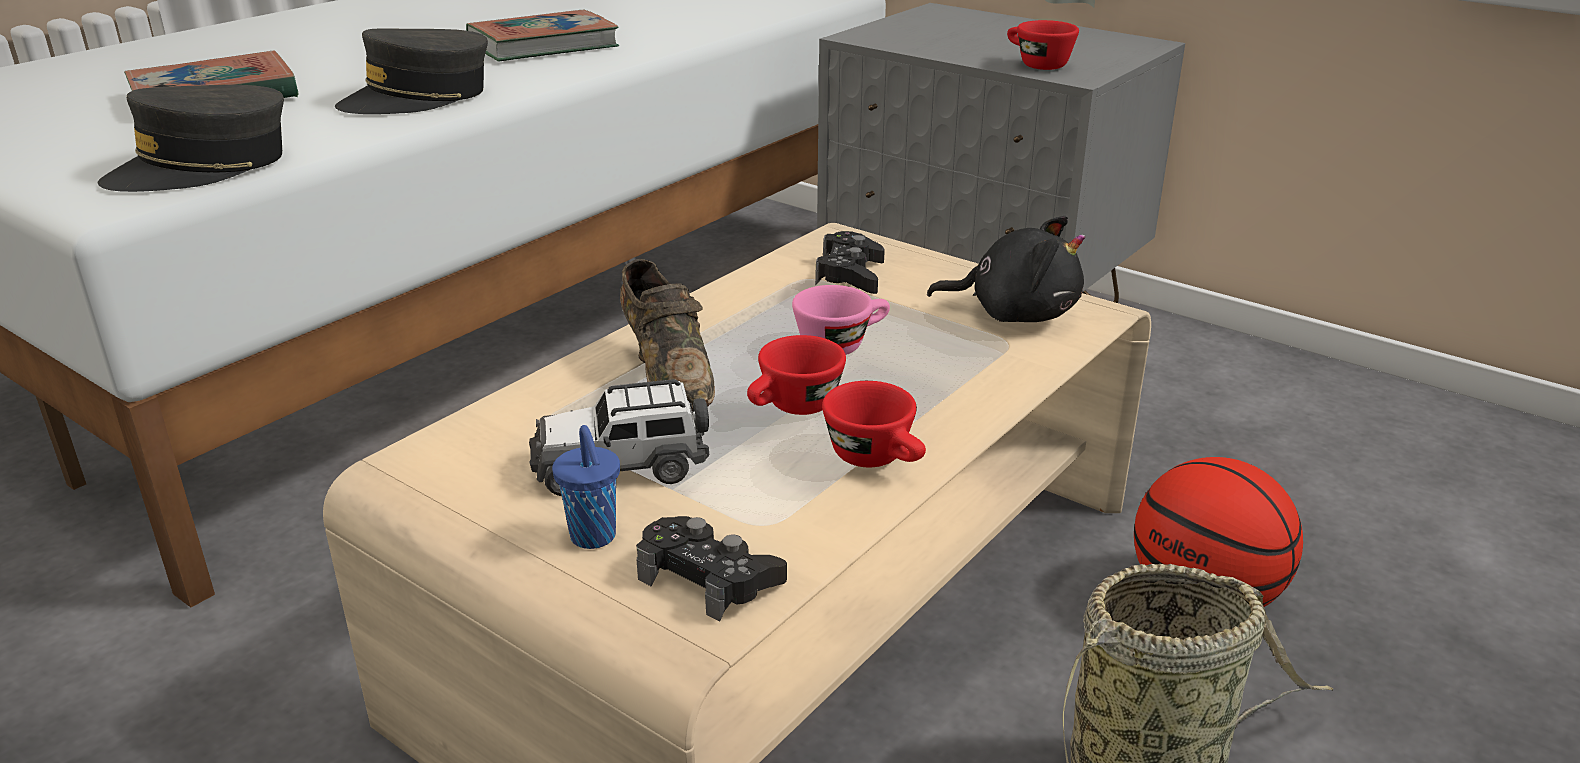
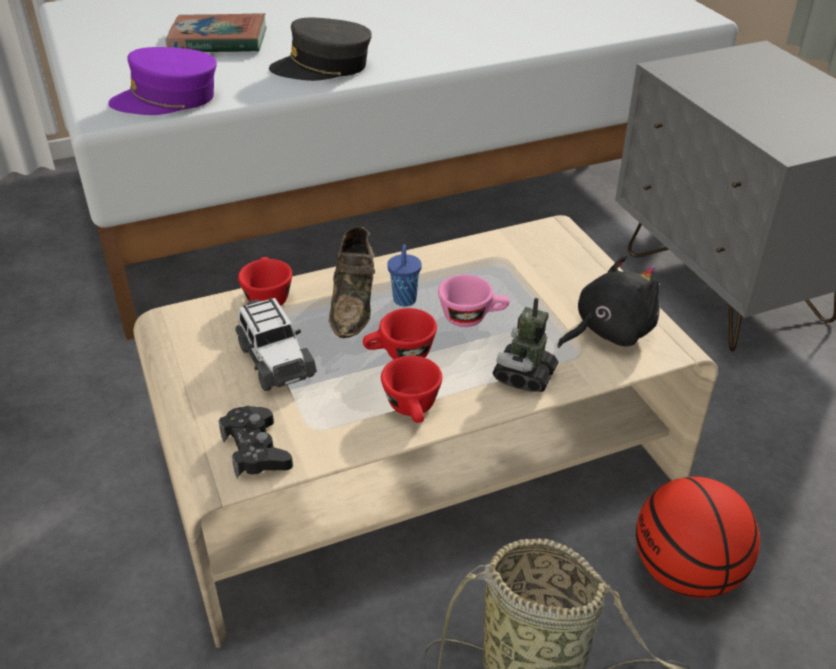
camera: 30 degrees right, 10 degrees up
(203, 167) = (167, 99): grey cap -> purple cap
(543, 46) = (438, 33): book -> none
(594, 538) = (223, 401): blue cup -> blue cup (404, 301)
(621, 466) = (275, 360): toy car -> toy car turned 135 degrees counterclockwise
(850, 275) = (530, 264): black game controller -> none
(972, 383) = (524, 376): none -> toy robot
(1015, 313) = (608, 331): black plush toy -> black plush toy turned 75 degrees counterclockwise
(1036, 64) = (772, 129): red cup -> red cup (267, 296)

